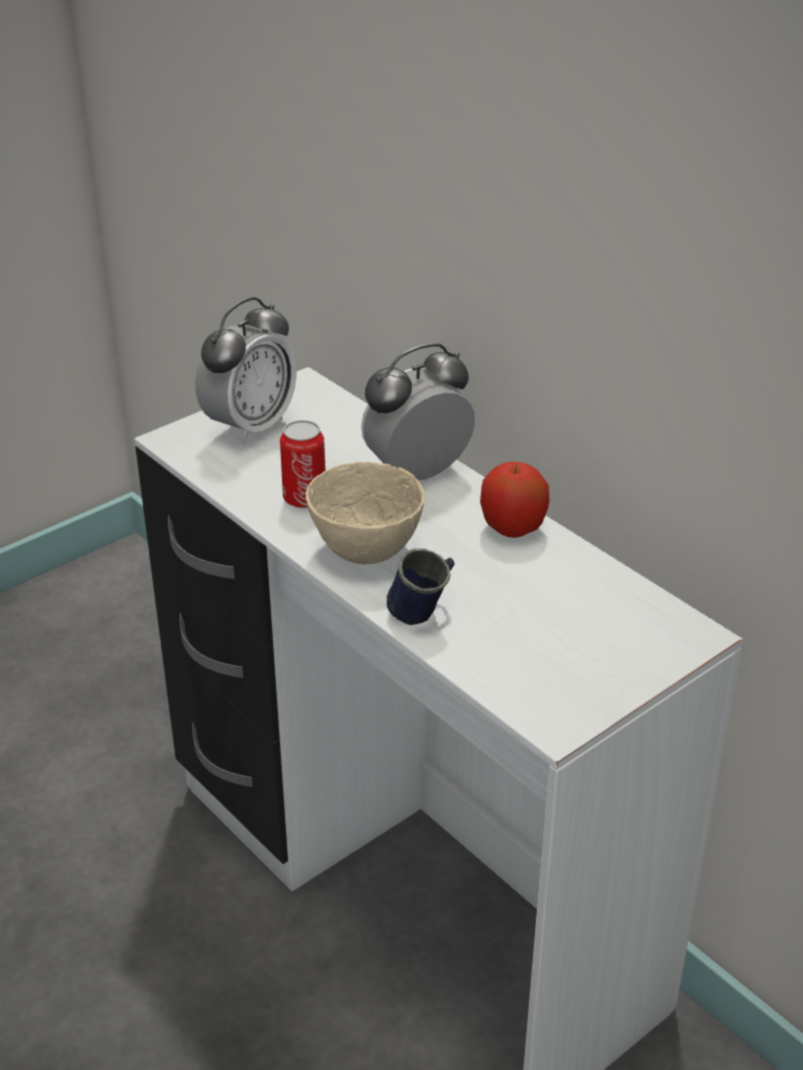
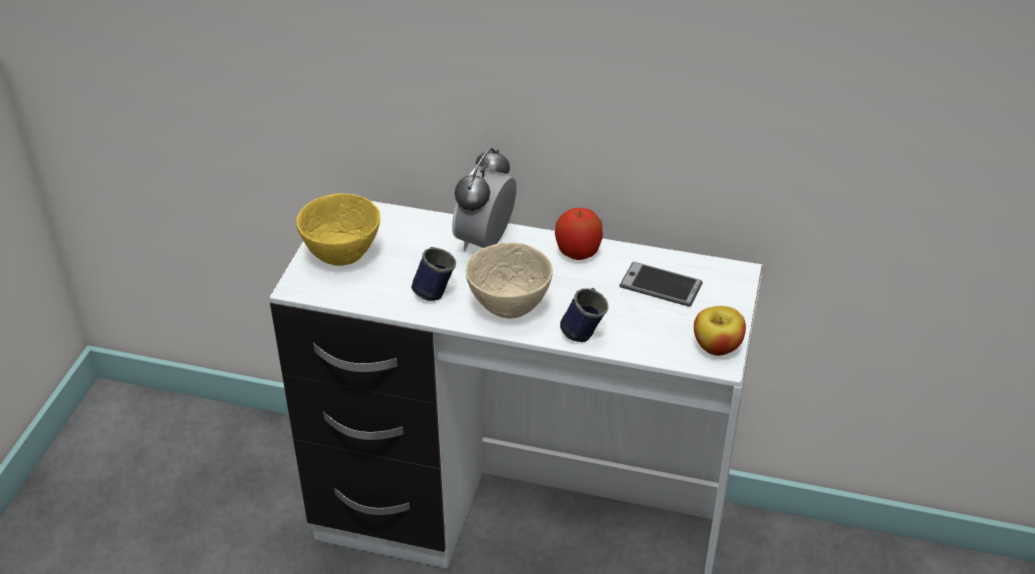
camera: 35 degrees left, 5 degrees up
(250, 426) = (341, 254): alarm clock -> yellow bowl
(304, 498) = (433, 289): can -> blue mug
(570, 705) = (717, 346): none -> apple
(575, 605) = (661, 285): none -> phone

